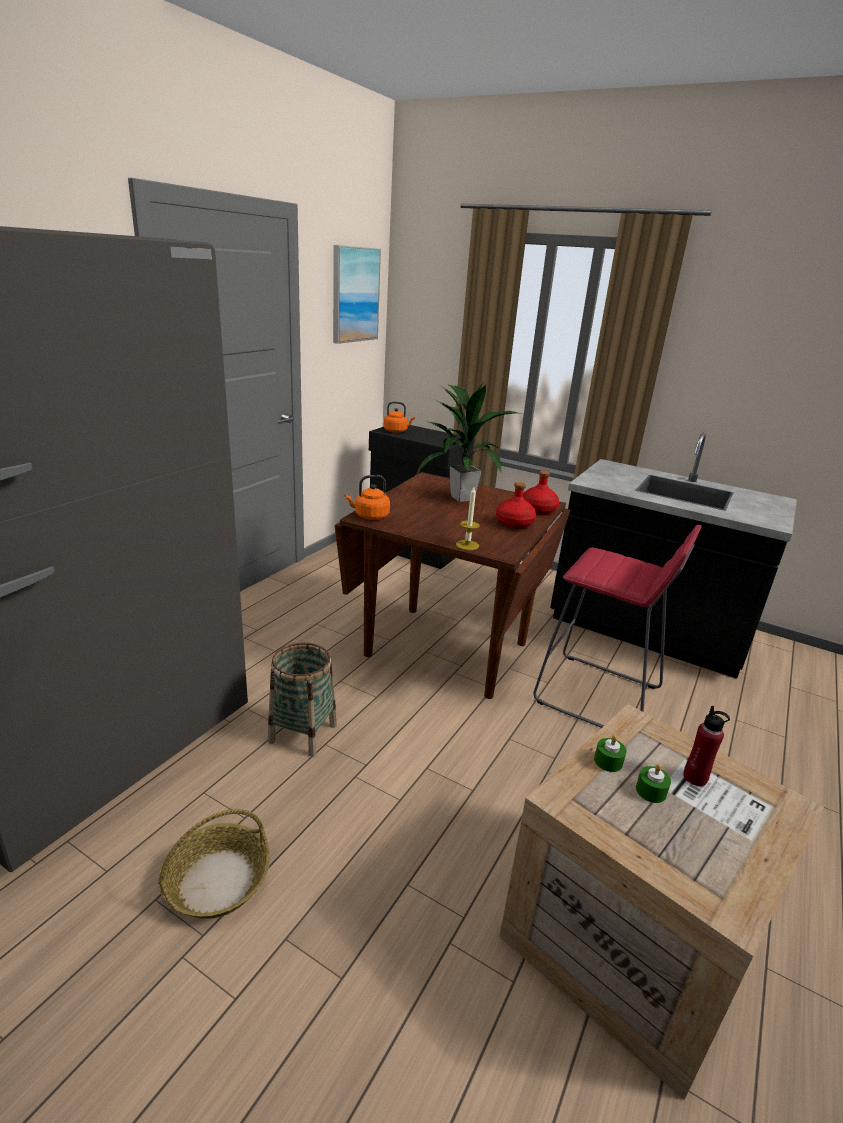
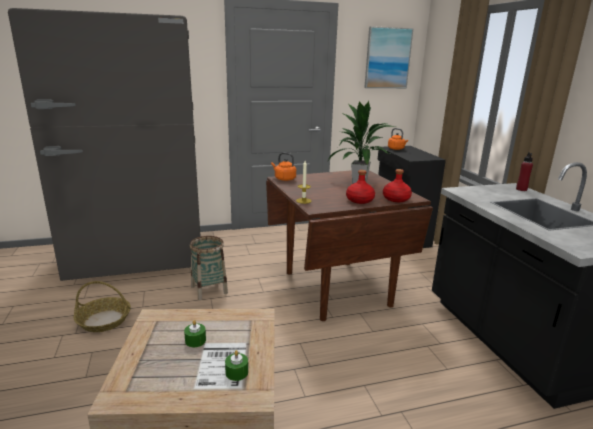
camera: 45 degrees right, 5 degrees down
(598, 696) = (397, 355): red stool -> none
(608, 761) = (204, 320): green candle -> green candle (237, 372)
(695, 777) = (231, 351): red bottle -> red bottle (521, 189)

